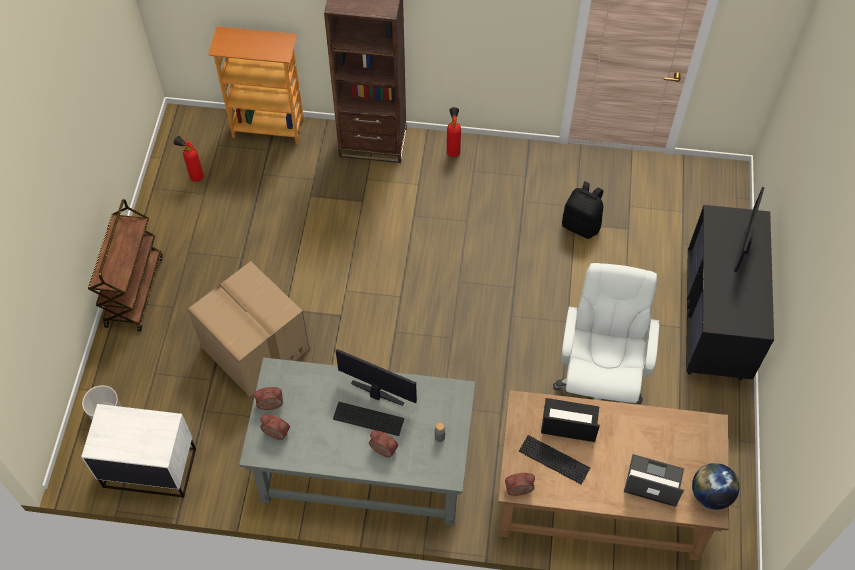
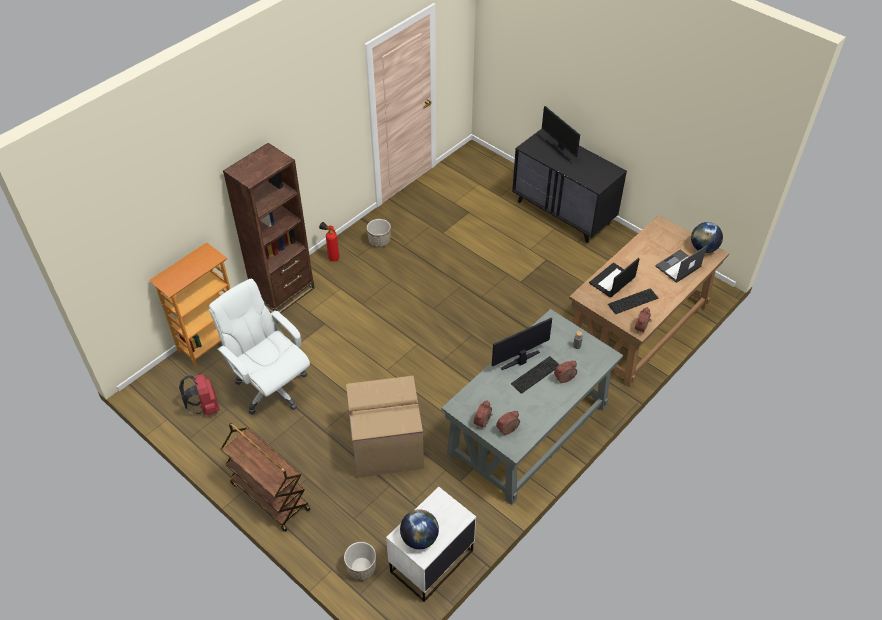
camera: 55 degrees left, 10 degrees down
(112, 432) = (419, 538): none -> globe
(194, 176) = (205, 407): fire extinguisher -> red backpack
(511, 176) = (379, 241): none -> planter
(581, 225) = (446, 230): black backpack -> none
(598, 381) = (560, 283): white office chair -> white office chair (271, 387)

